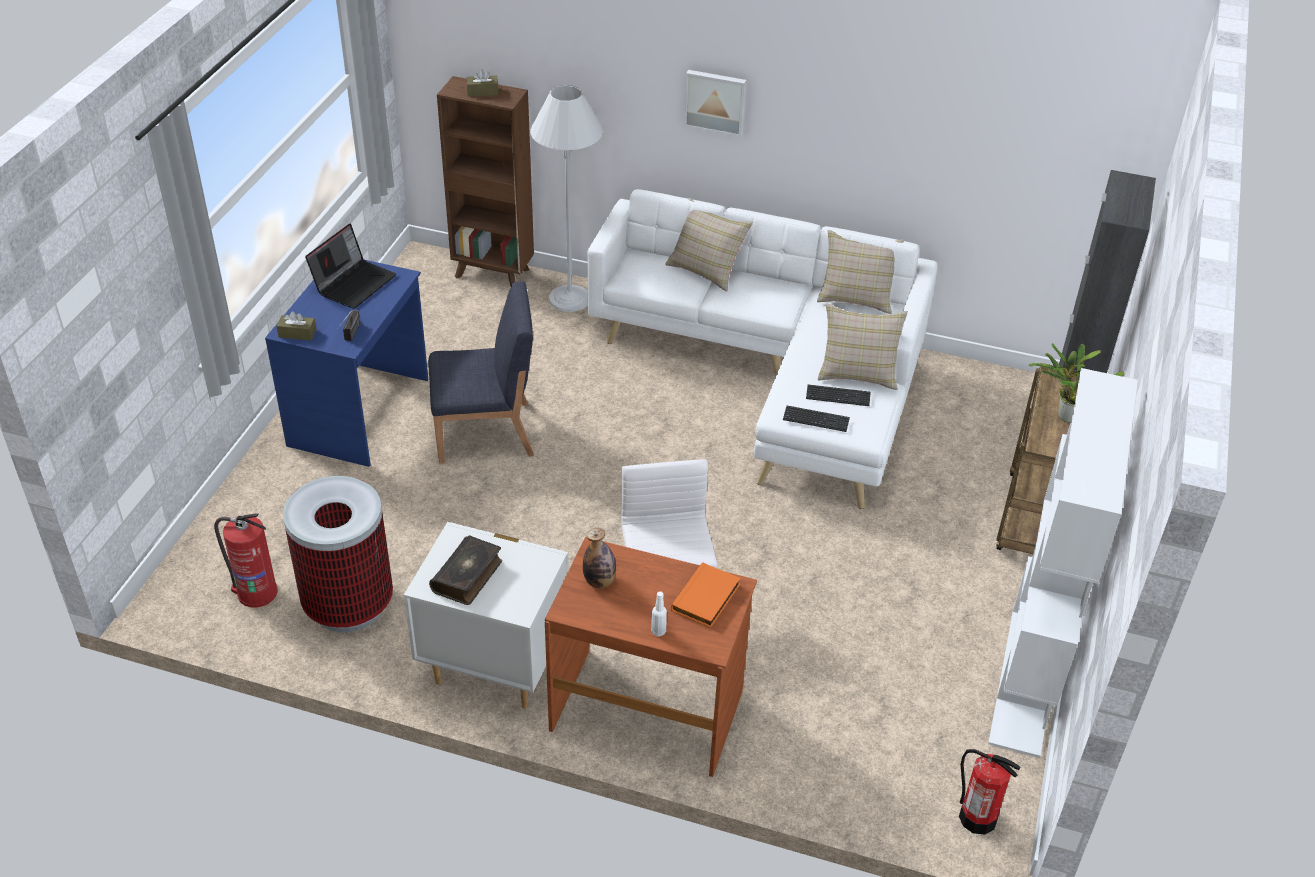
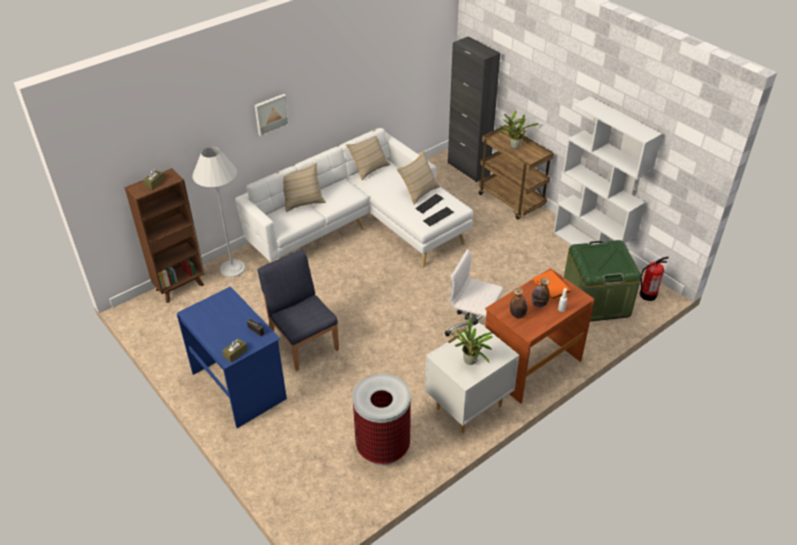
camera: 55 degrees left, 0 degrees up
(256, 592) = (342, 484): fire extinguisher -> none
(354, 283) = (213, 314): laptop -> none
(468, 576) = (470, 362): book -> potted plant
(486, 432) = (303, 342): blue chair -> blue chair turned 60 degrees counterclockwise
(648, 597) = (539, 304): none -> bottle
(886, 742) = (595, 301): none -> green storage box

